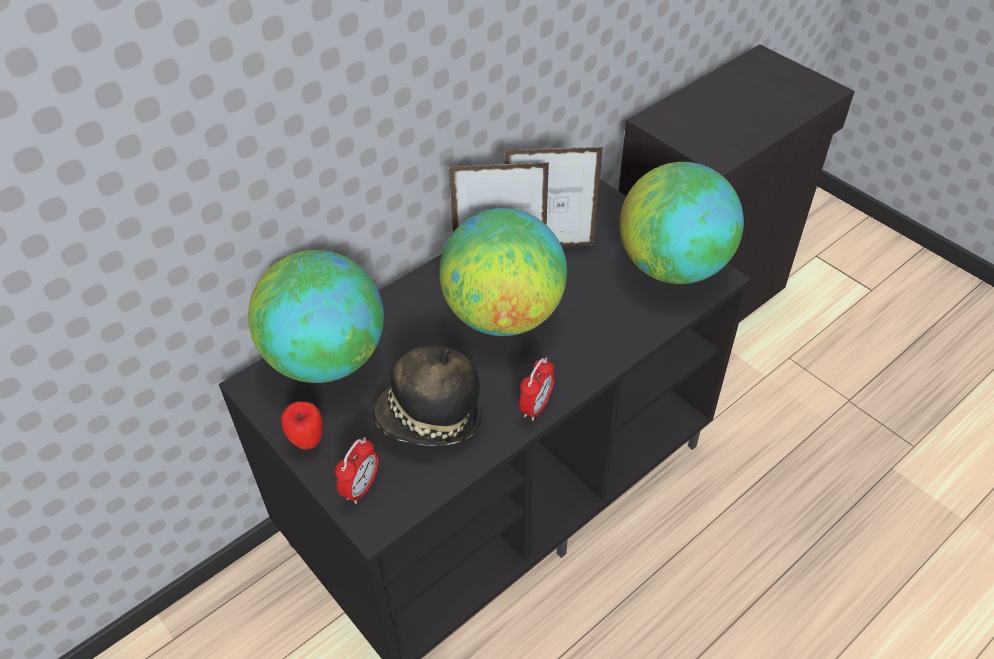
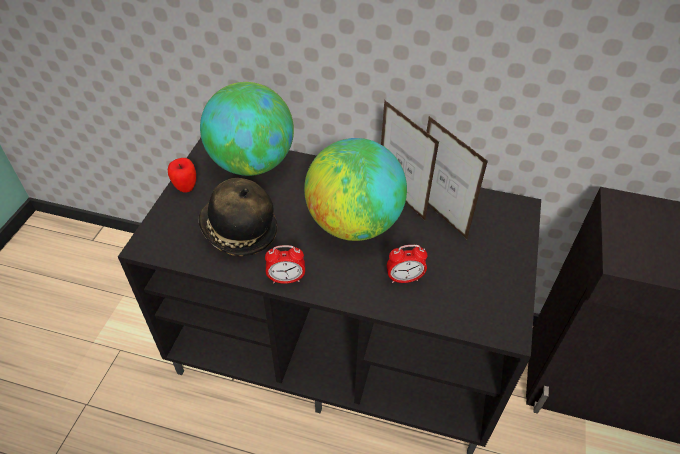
camera: 55 degrees right, 0 degrees up
(361, 488) = (166, 227): alarm clock -> alarm clock (404, 278)
(672, 267) = (491, 297): globe -> none

